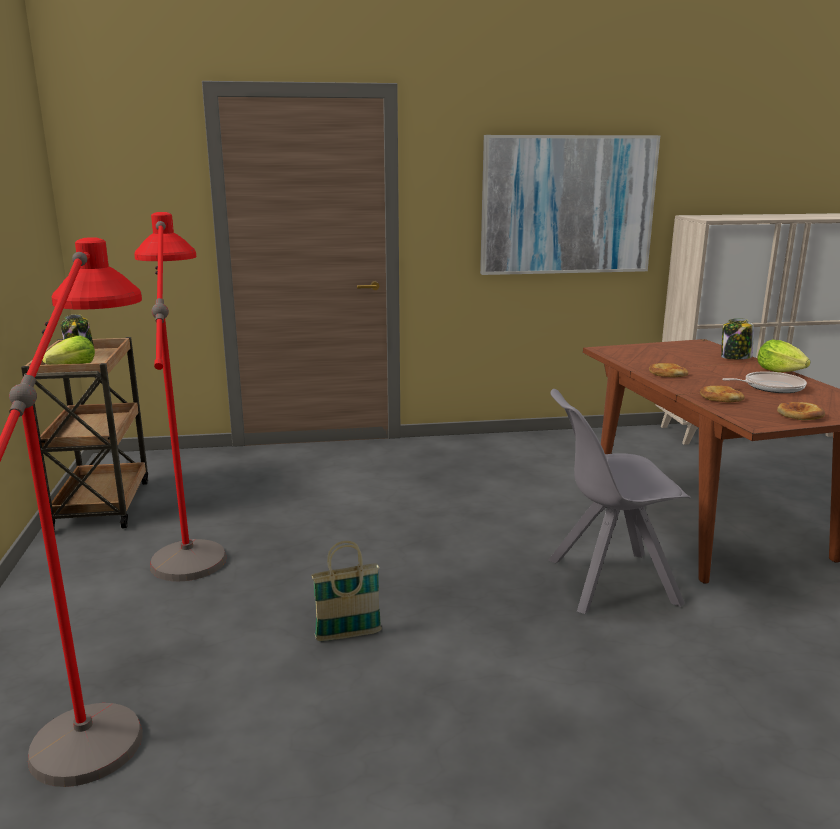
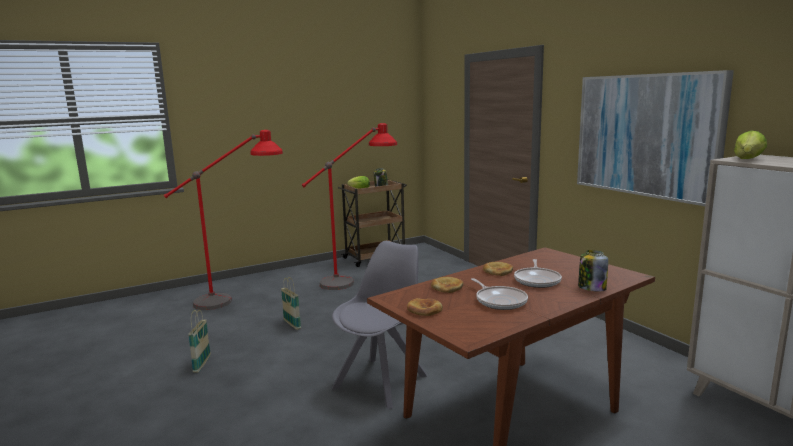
camera: 70 degrees right, 5 degrees down
(460, 770) = (202, 364): none -> basket
(608, 582) = (382, 381): grey chair -> grey chair turned 60 degrees clockwise
(706, 367) = (537, 280): none -> frying pan
(779, 371) = (563, 303): lettuce -> lettuce (748, 159)

